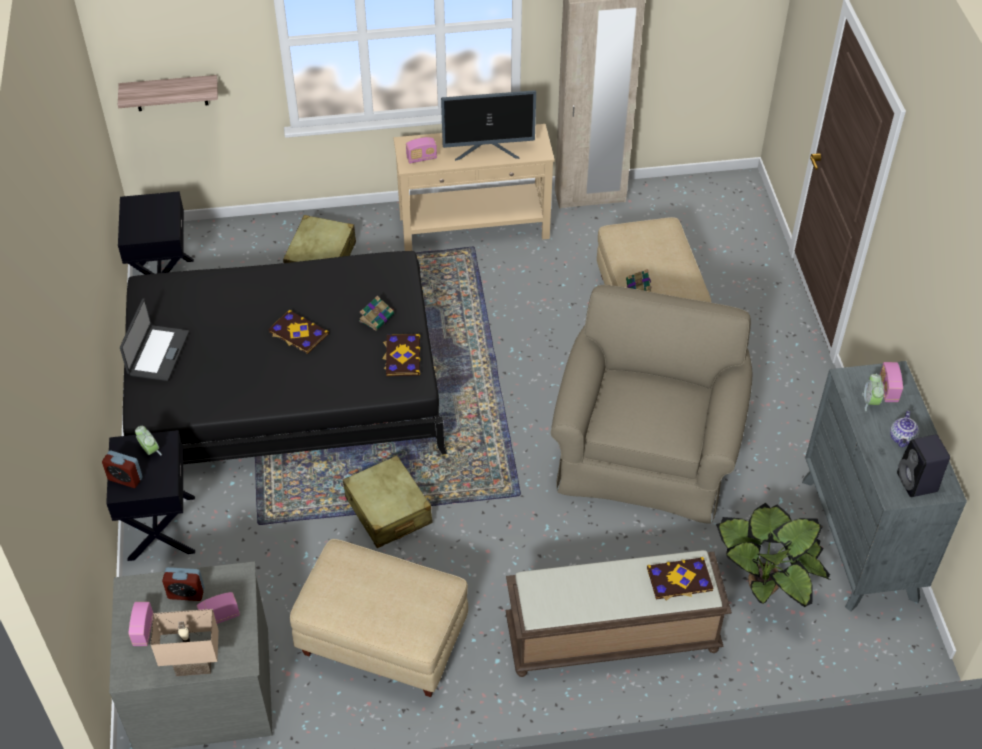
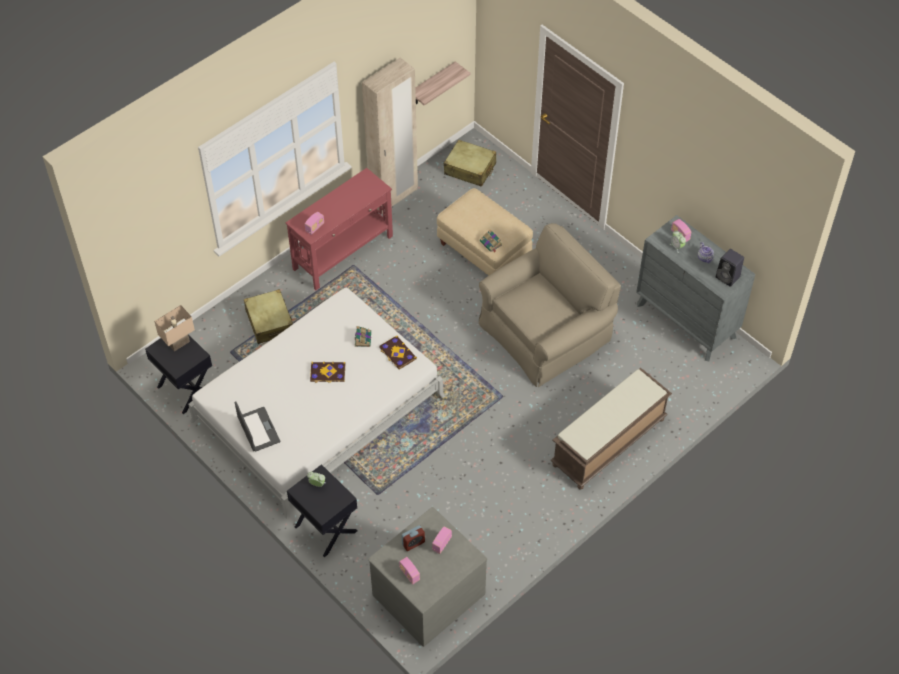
camera: 35 degrees left, 5 degrees up
(125, 479) = (319, 507): alarm clock -> none
(170, 93) = (148, 265): shelf -> shelf (432, 84)
(193, 667) = (452, 575): beige table lamp -> beige table lamp (179, 343)
(285, 384) = (318, 408): black bed -> white bed
(383, 641) = (499, 514): beige ottoman -> none
(388, 511) = (441, 445): beige suitcase -> beige suitcase (470, 169)
(475, 228) = (343, 252): beige console table -> red console table
(488, 151) = (349, 202): monitor -> none
(647, 447) = (546, 331): beige armchair -> beige armchair turned 75 degrees clockwise
(679, 580) = (638, 391): book -> none
(765, 586) = (660, 372): potted plant -> none

